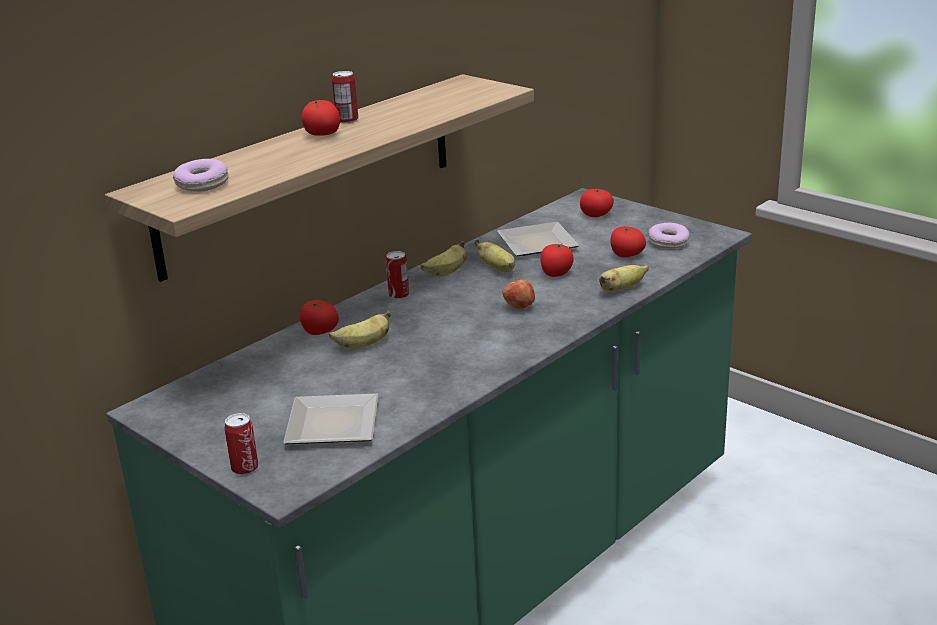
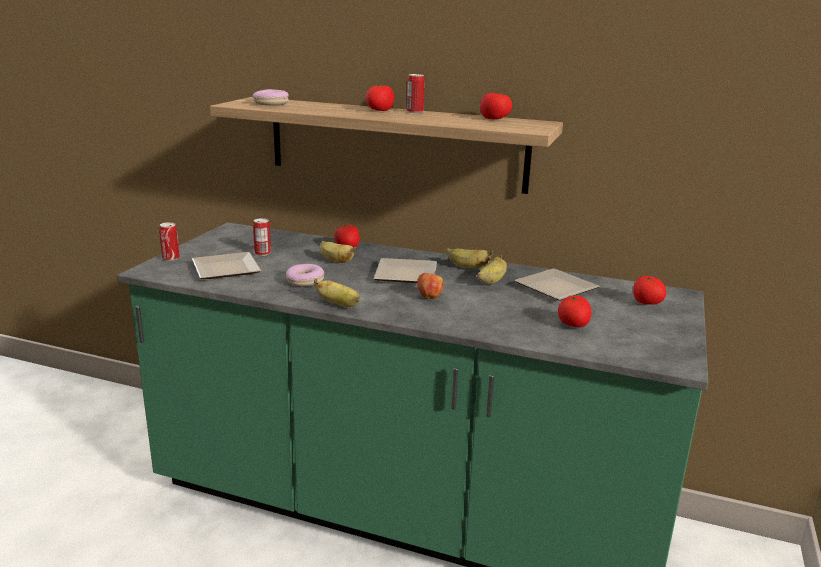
camera: 65 degrees right, 5 degrees down
(399, 295) = (418, 259): can -> can (262, 253)
(445, 311) = (403, 275): none -> plate
(556, 273) = (505, 302): tomato -> tomato (495, 119)
(622, 289) = (499, 330): banana -> banana (339, 305)
(668, 242) = (624, 340): donut -> donut (305, 281)

